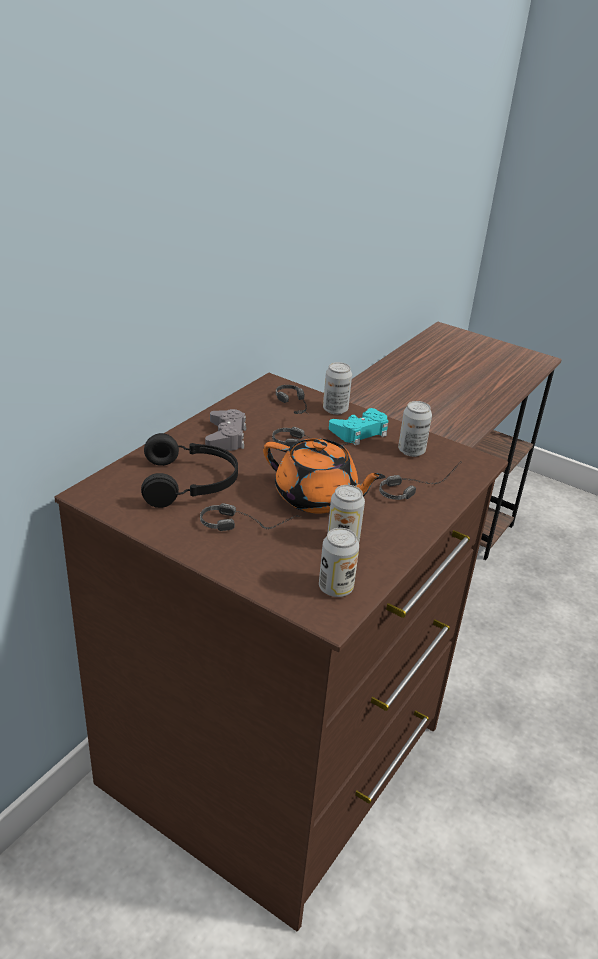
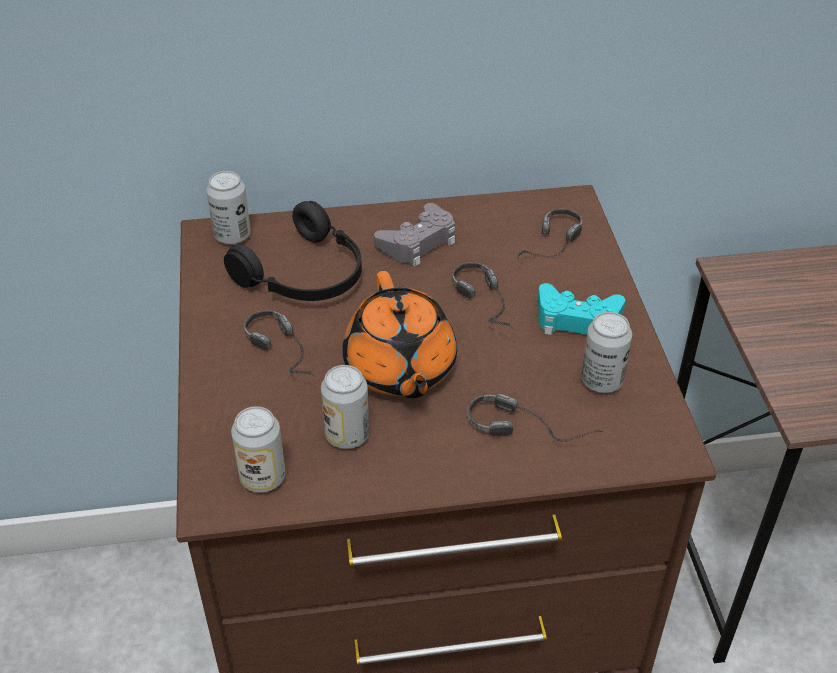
camera: 50 degrees right, 10 degrees up
(335, 409) = (593, 274): can -> can (232, 235)

